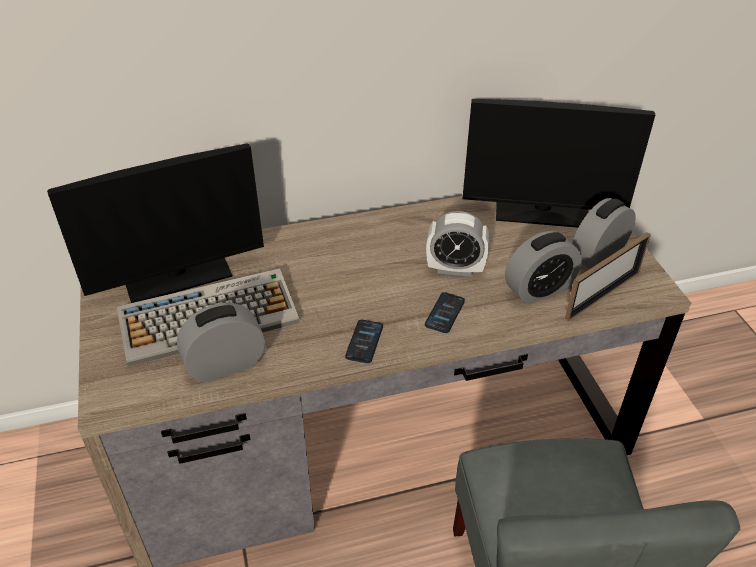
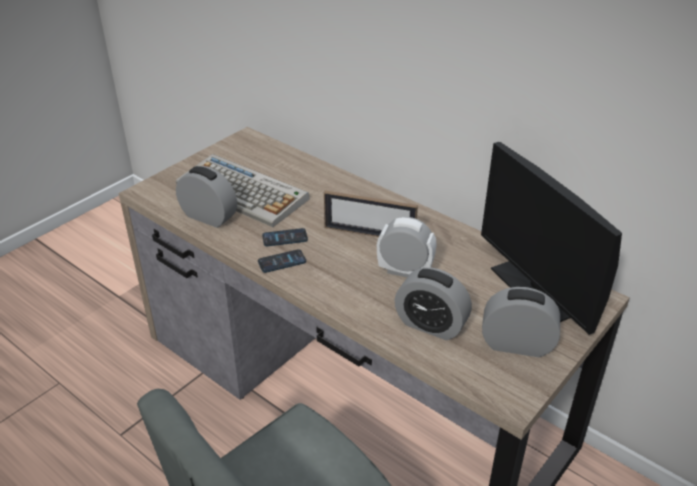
camera: 55 degrees right, 5 degrees down
(177, 276) = (267, 163): monitor -> none
(444, 313) = (349, 286): phone -> phone (285, 238)
(455, 269) = (404, 271): alarm clock -> alarm clock turned 135 degrees clockwise
(602, 294) = (466, 365): picture frame -> picture frame (369, 234)

